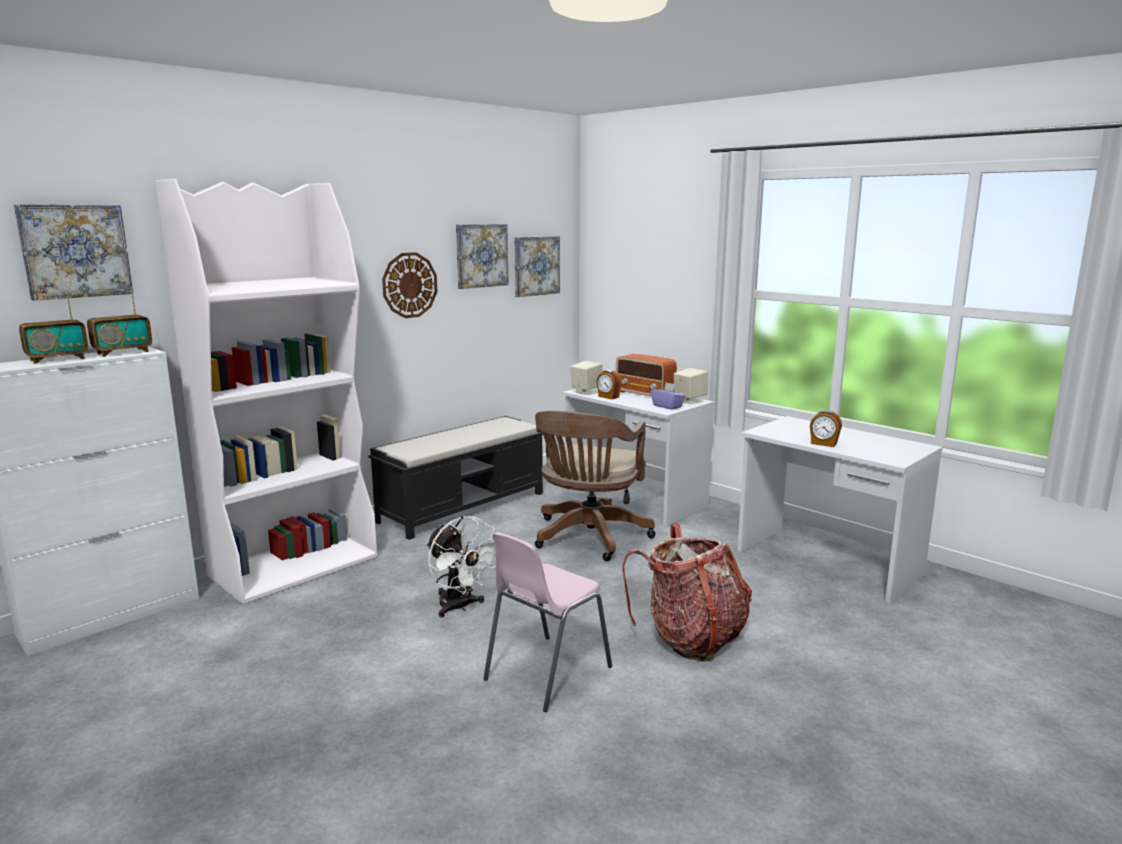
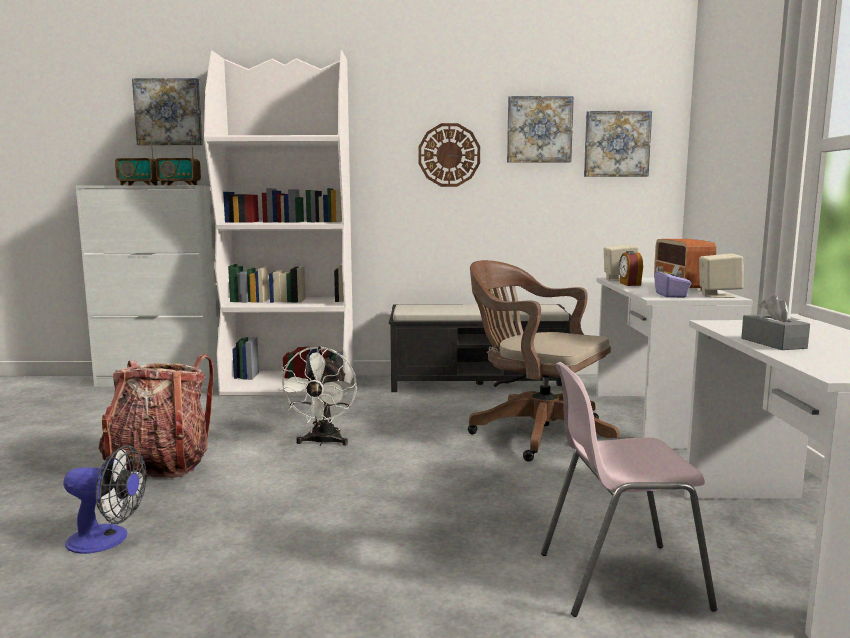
camera: 45 degrees right, 5 degrees down
(488, 760) = (107, 540): none -> fan
(545, 673) = (271, 508): pink chair -> pink chair (619, 579)
(589, 538) = (535, 433): brown office chair -> brown office chair turned 60 degrees clockwise
(691, 638) = (445, 544): backpack -> backpack (160, 465)
(823, 444) = (773, 343): alarm clock -> grey tissue box

